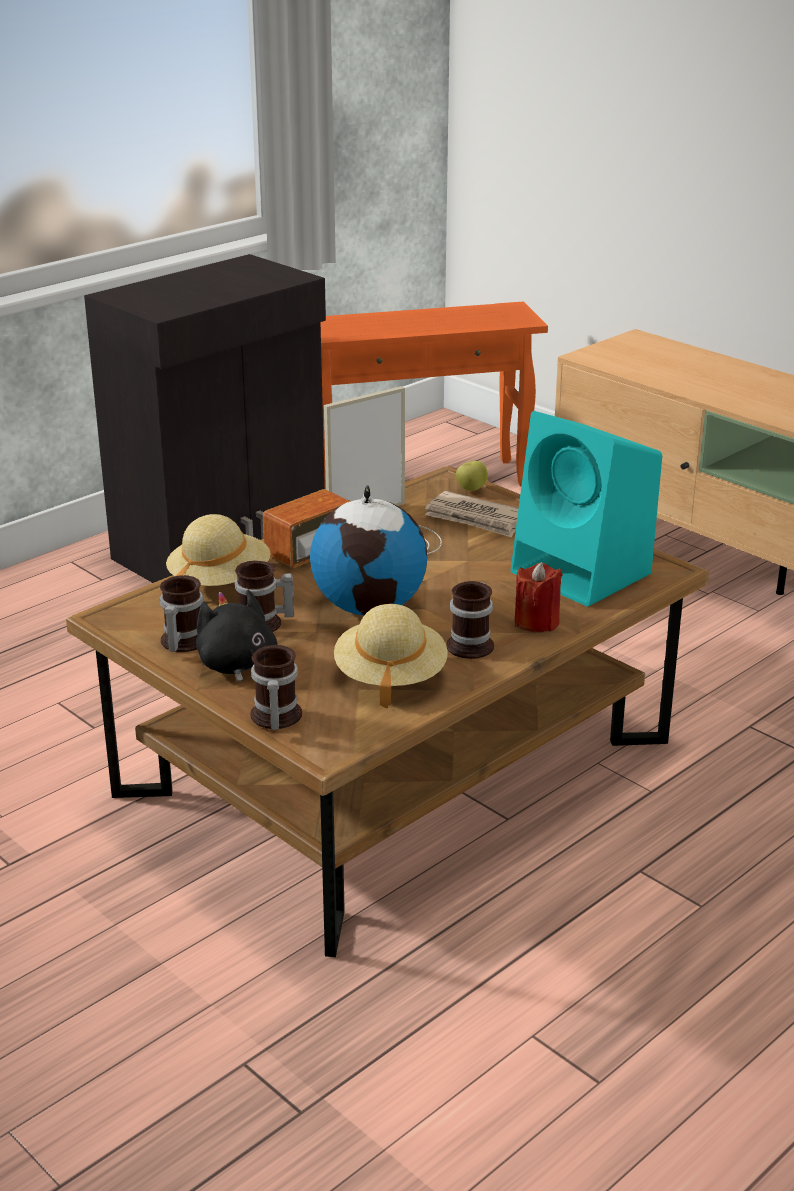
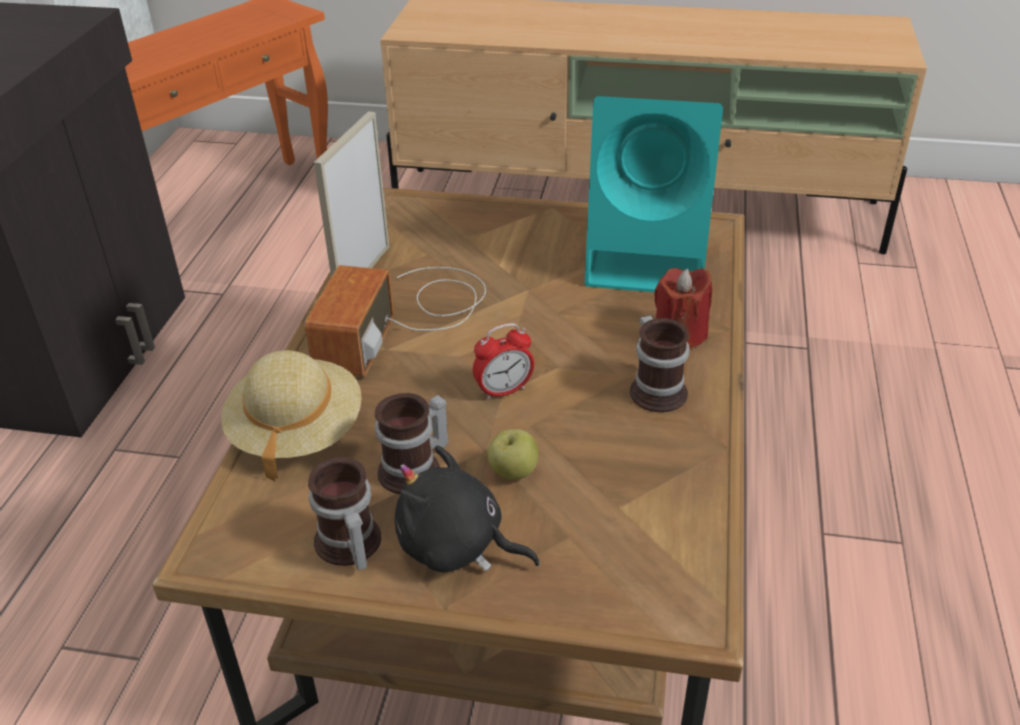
camera: 35 degrees left, 10 degrees up
(273, 718) = (585, 603): mug -> none
(370, 607) = (504, 391): globe -> alarm clock
(390, 677) = (631, 473): beige hat -> none
(471, 489) = (435, 206): apple -> apple (513, 472)
(476, 518) = (478, 237): newspaper -> none

